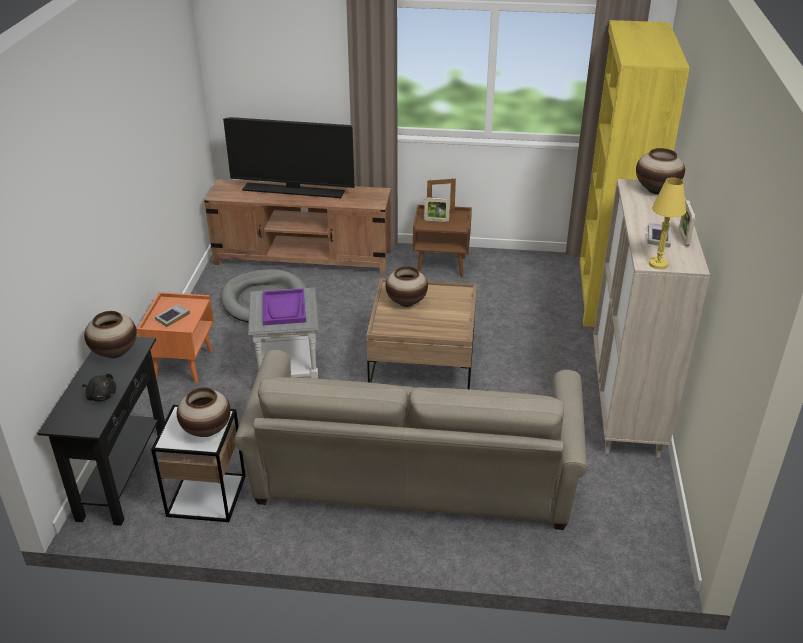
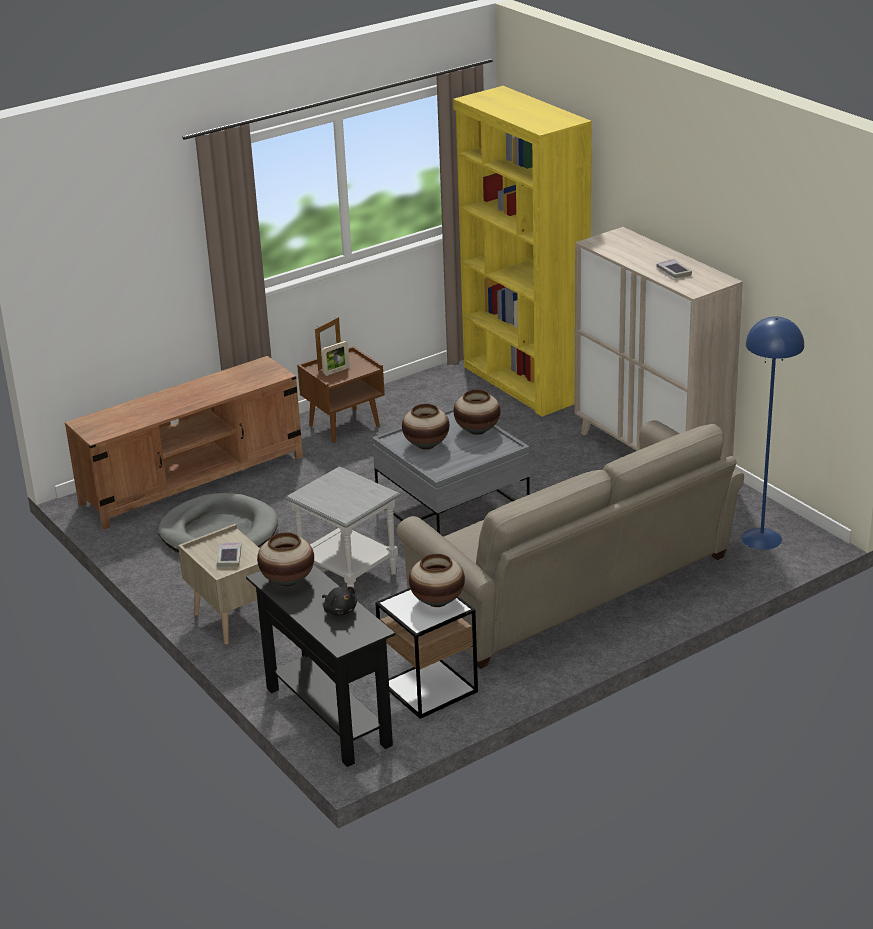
camera: 40 degrees left, 5 degrees down
(101, 396) = (339, 610): black plush toy -> black plush toy turned 60 degrees clockwise
(183, 365) = (232, 619): orange nightstand -> beige nightstand
(284, 308) = (343, 493): purple tray -> none
(294, 190) = (173, 397): television -> none
(422, 363) = (452, 507): brown coffee table -> grey coffee table
(619, 533) = (761, 539): none -> blue floor lamp
(656, 190) = (617, 239): vase -> vase (477, 430)
(658, 264) = (702, 289): yellow table lamp -> none
(683, 238) = (690, 265): picture frame -> none

